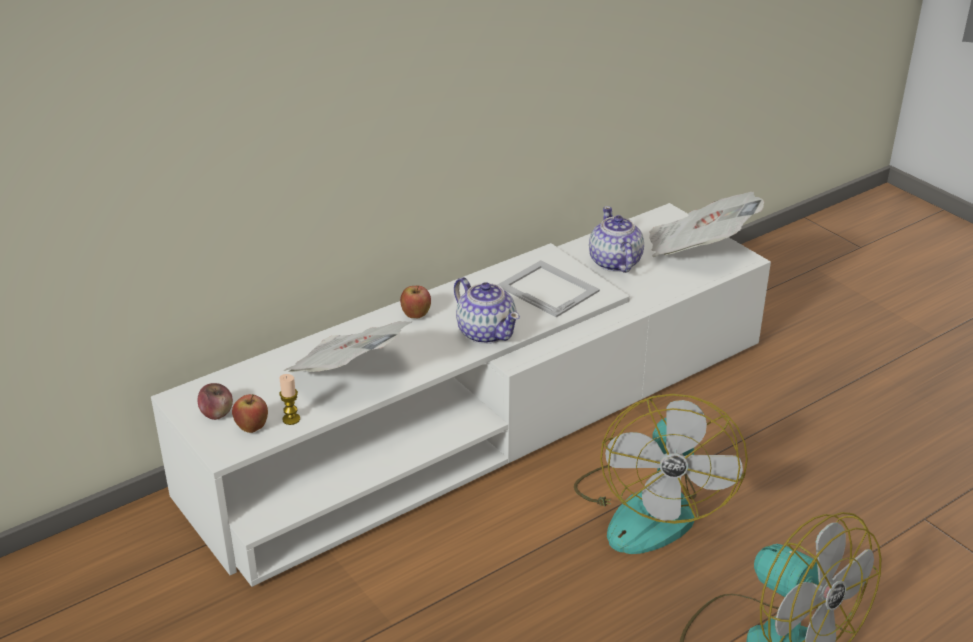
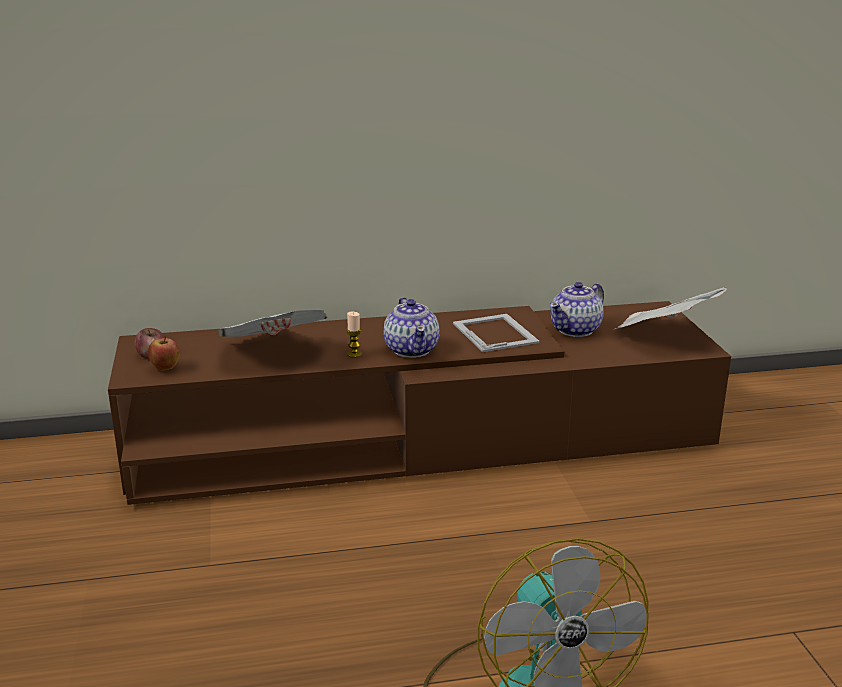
camera: 25 degrees right, 10 degrees down
(291, 419) = (199, 370): candle -> candle (354, 354)
(416, 316) = (366, 329): apple -> none
(486, 416) = (421, 441): white tv stand -> brown tv stand
(614, 263) = (576, 330): teapot -> teapot turned 150 degrees counterclockwise
(650, 507) = (509, 543): fan -> none

